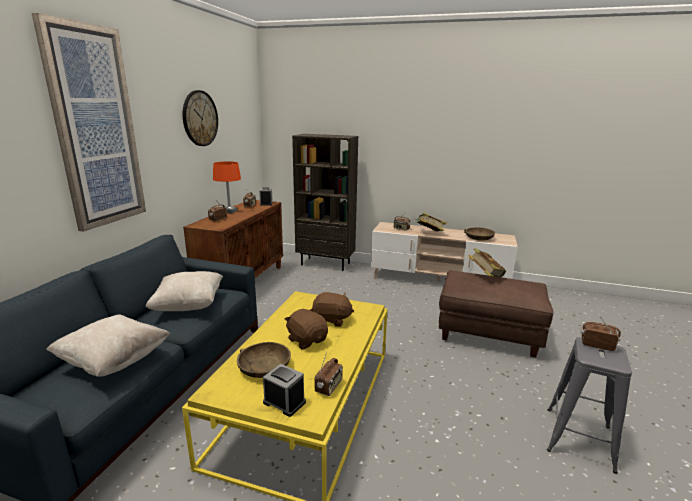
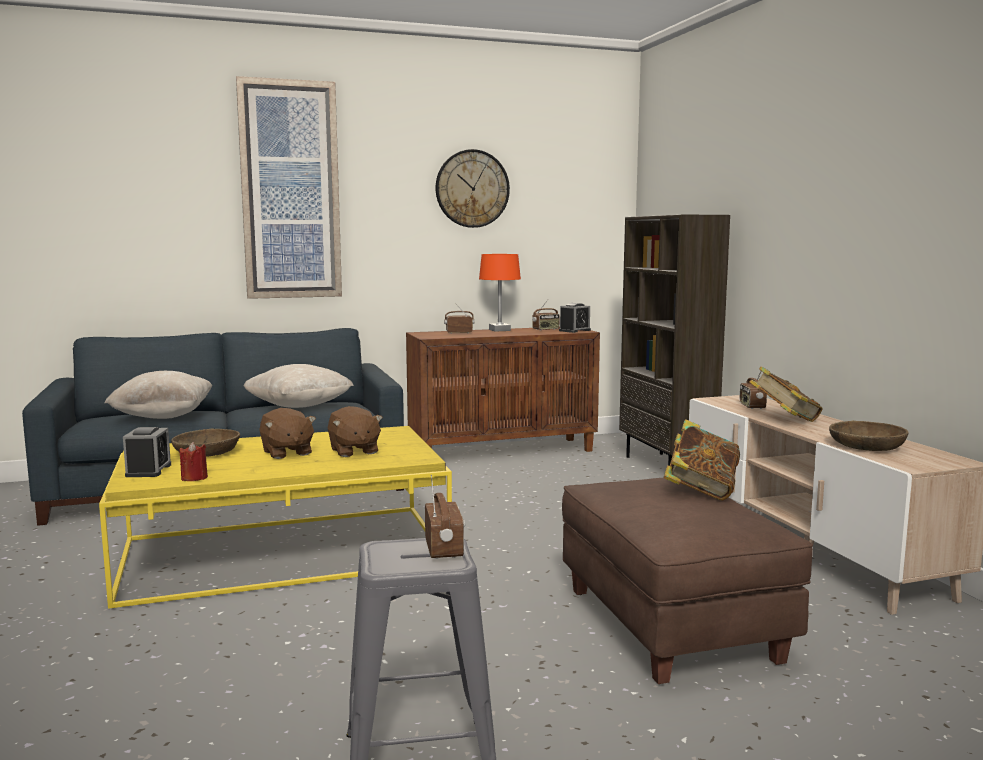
camera: 55 degrees right, 10 degrees down
(307, 340) = (286, 453): brown plush toy -> brown plush toy turned 135 degrees clockwise
(329, 387) = (194, 478): radio -> red candle

